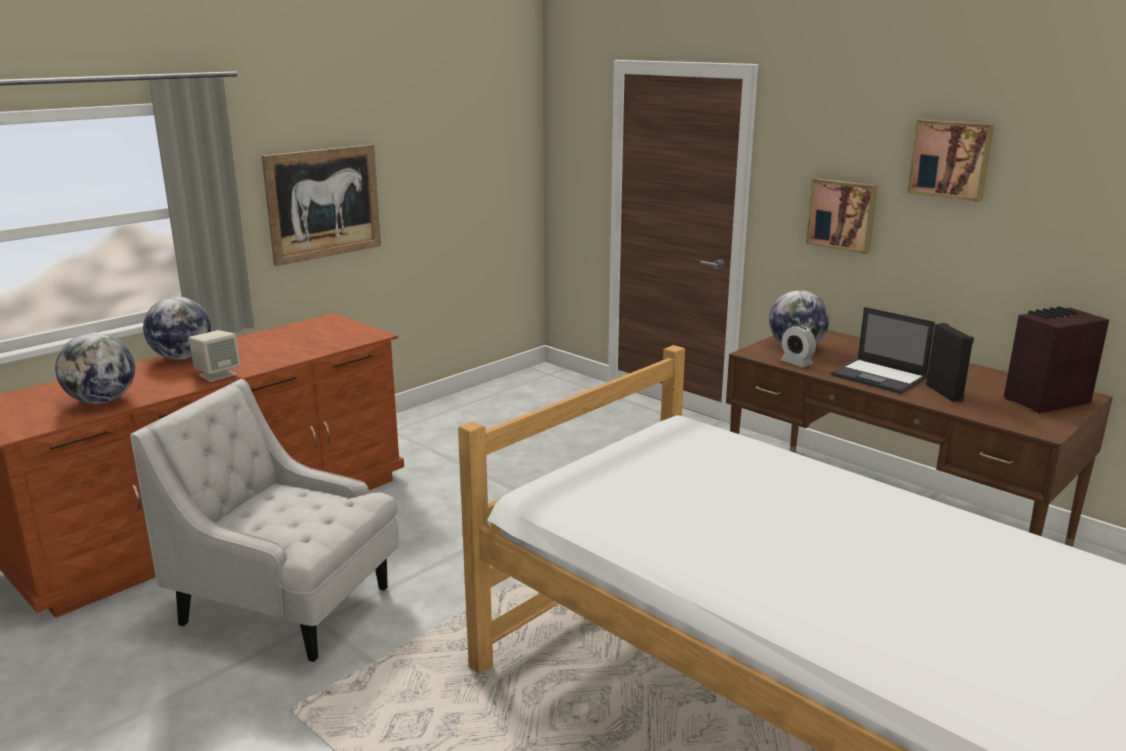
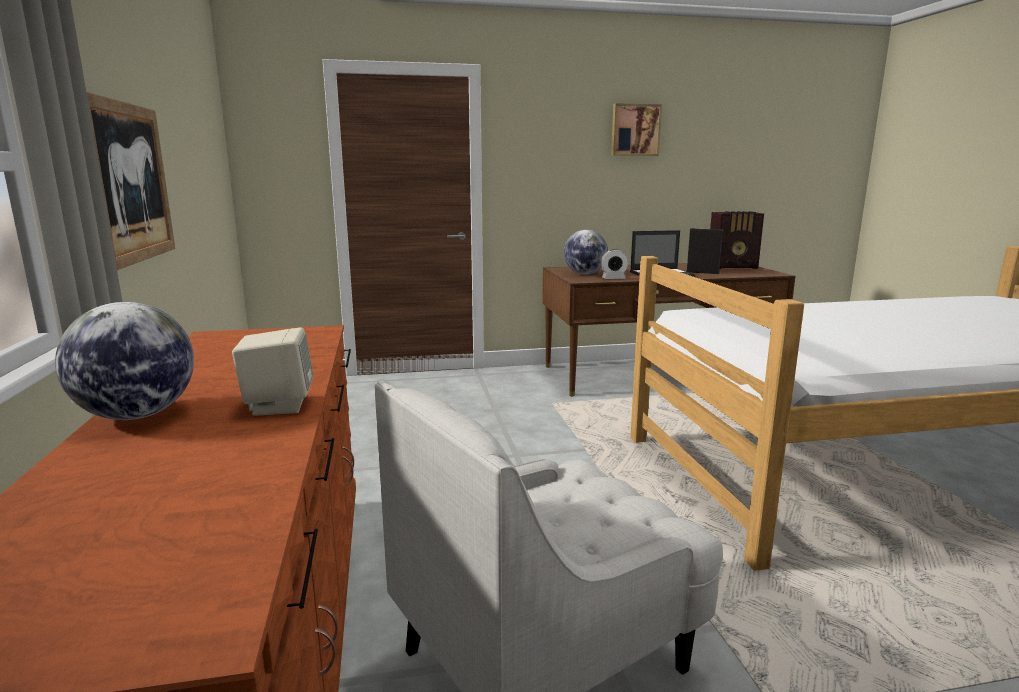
camera: 55 degrees left, 5 degrees down
(102, 401) = (207, 497): globe -> none
(842, 215) = (563, 179): picture -> none
(1044, 401) = (733, 267): radio -> radio turned 105 degrees counterclockwise

